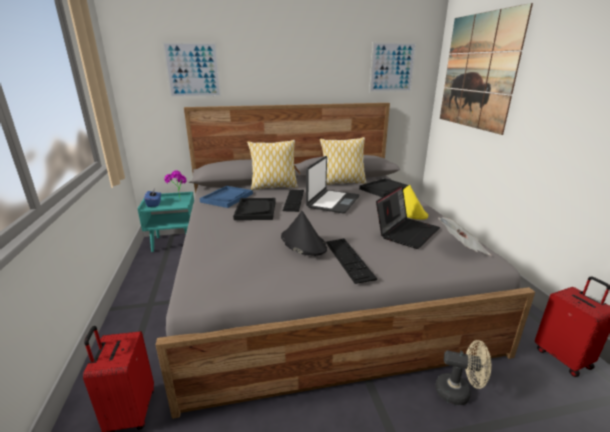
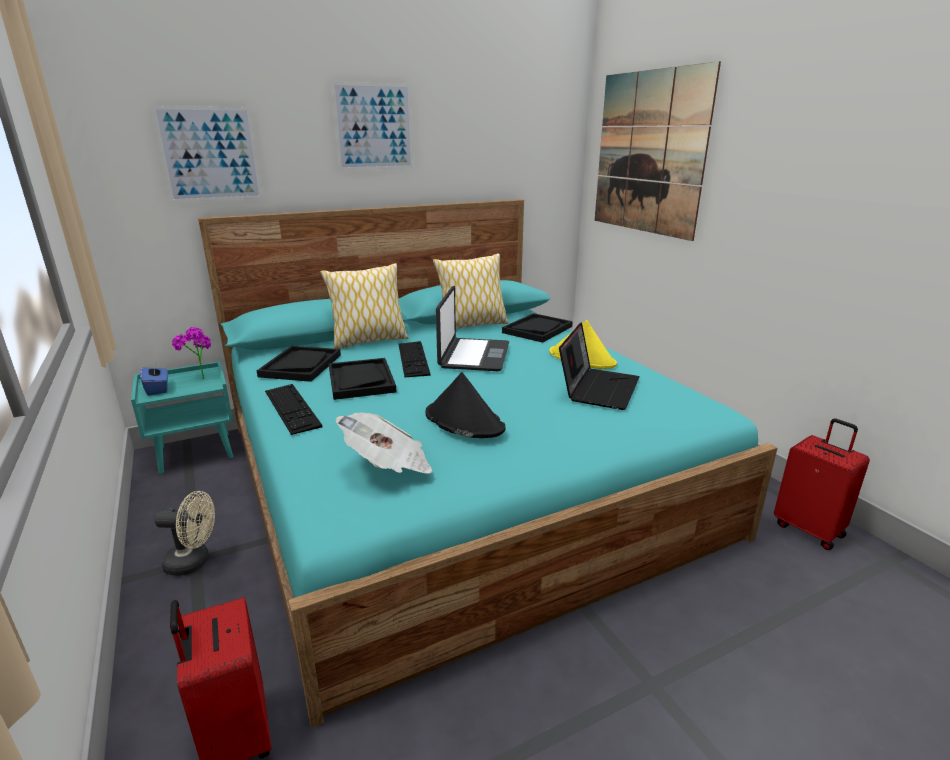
camera: 15 degrees left, 0 degrees up
(227, 198) = (301, 365): blue tray -> black tray
(315, 277) = (456, 475): grey bed -> turquoise bed
(348, 259) = (539, 436): keyboard -> keyboard (292, 408)
(392, 67) = (523, 146): picture -> picture (374, 127)
(458, 392) = (704, 598): beige fan -> beige fan (194, 562)
(462, 248) = (678, 402): newspaper -> newspaper (388, 465)

